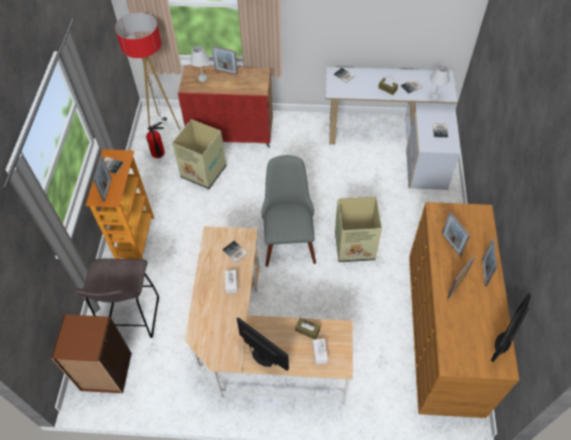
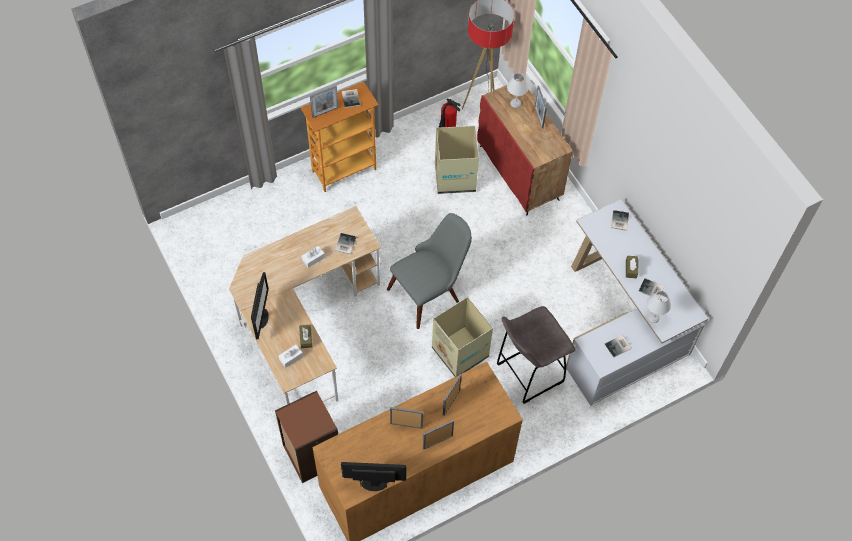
camera: 55 degrees right, 5 degrees up
(106, 372) = (211, 229): brown bookcase -> brown bookcase (311, 454)
(132, 319) = (267, 217): grey stool -> grey stool (528, 374)

